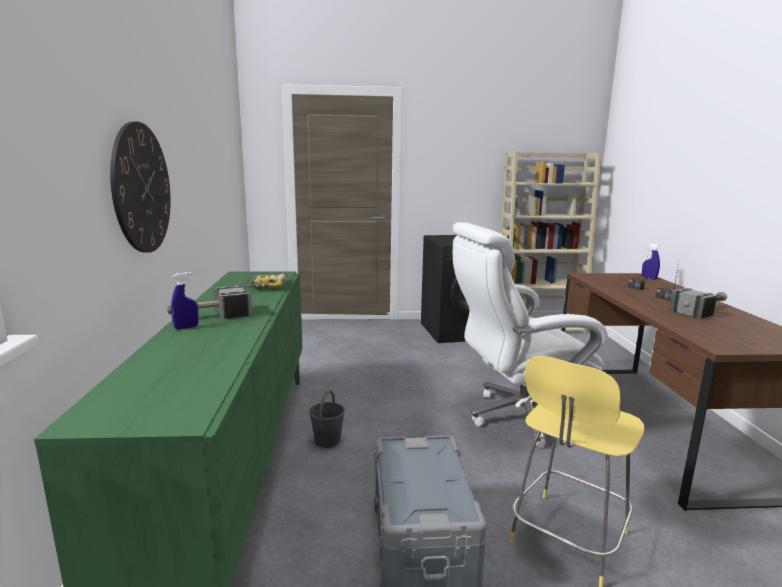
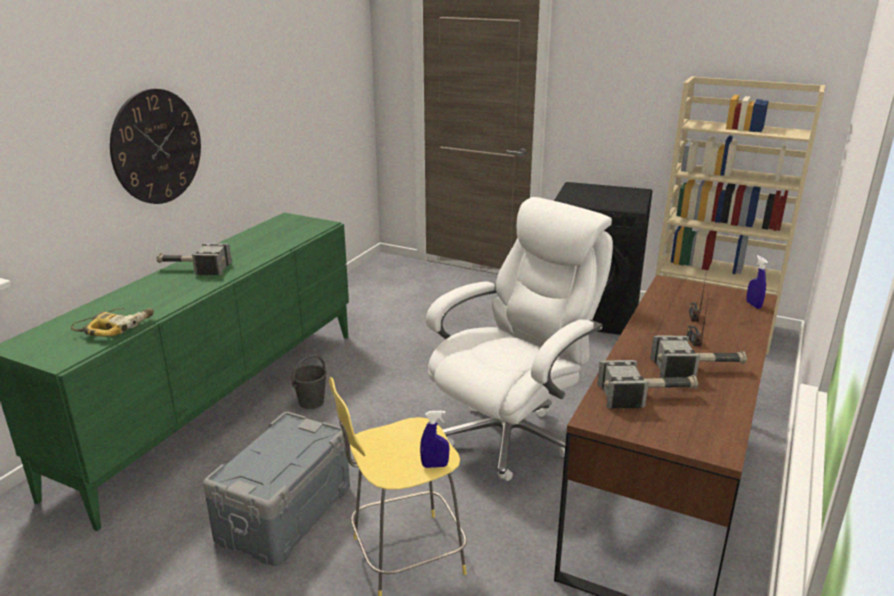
camera: 30 degrees right, 10 degrees up
(186, 327) = (162, 278): blue spray bottle -> blue spray bottle (435, 465)
(268, 286) = (286, 239): power drill -> power drill (116, 327)
(516, 418) = (512, 435): white office chair -> white office chair turned 120 degrees clockwise
(714, 328) = (648, 396): none -> hammer

